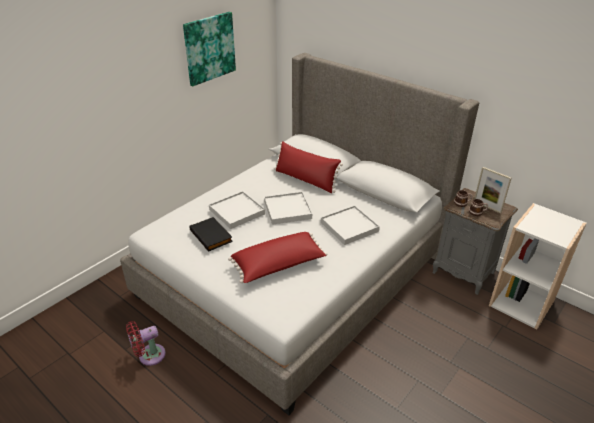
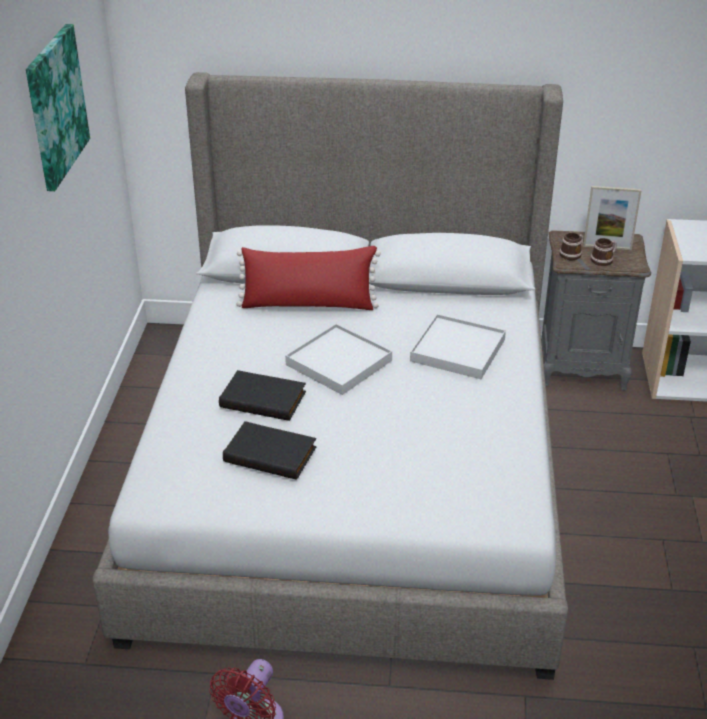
camera: 35 degrees left, 0 degrees up
(237, 212) = (264, 398): white tray -> black book
(278, 266) = (426, 451): red pillow -> none

